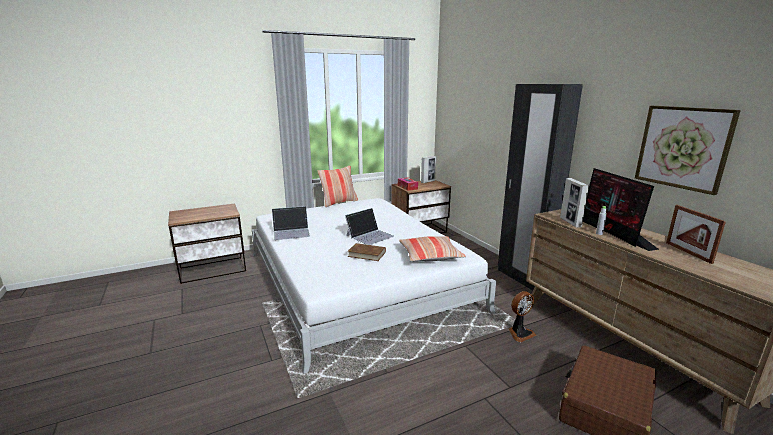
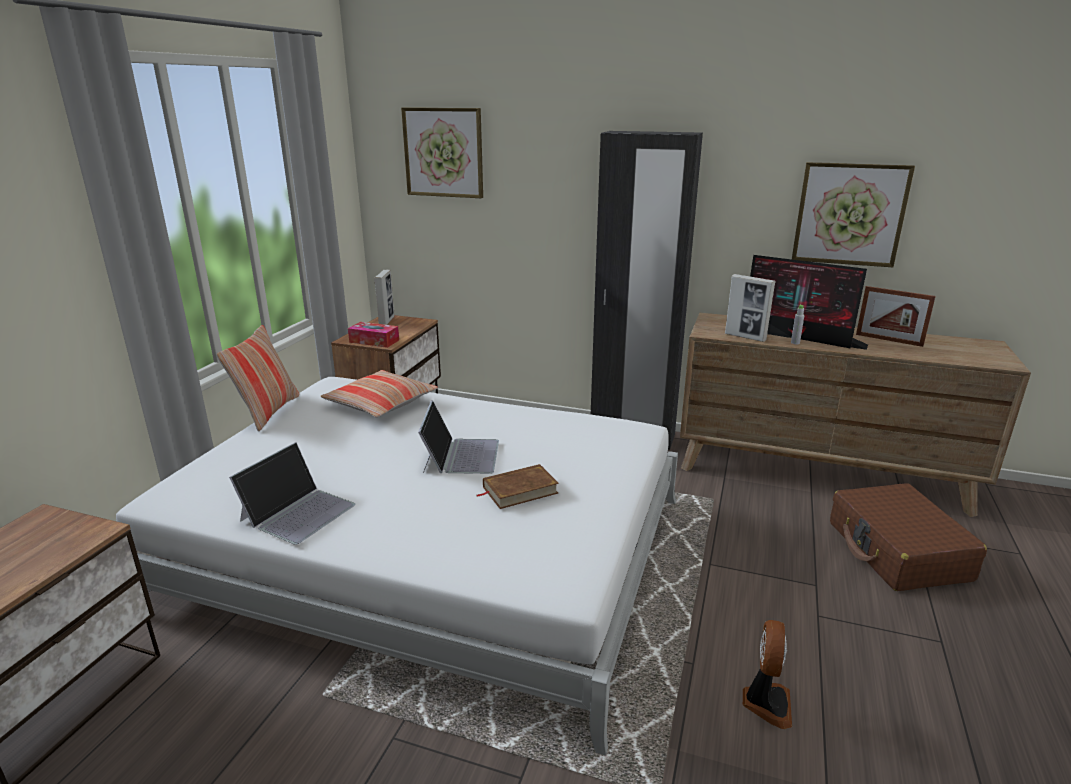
camera: 45 degrees left, 5 degrees up
(430, 255) = (600, 450): pillow -> pillow (381, 403)
(466, 97) = (443, 152): none -> picture
(520, 333) = (731, 512): fan -> fan (766, 703)

